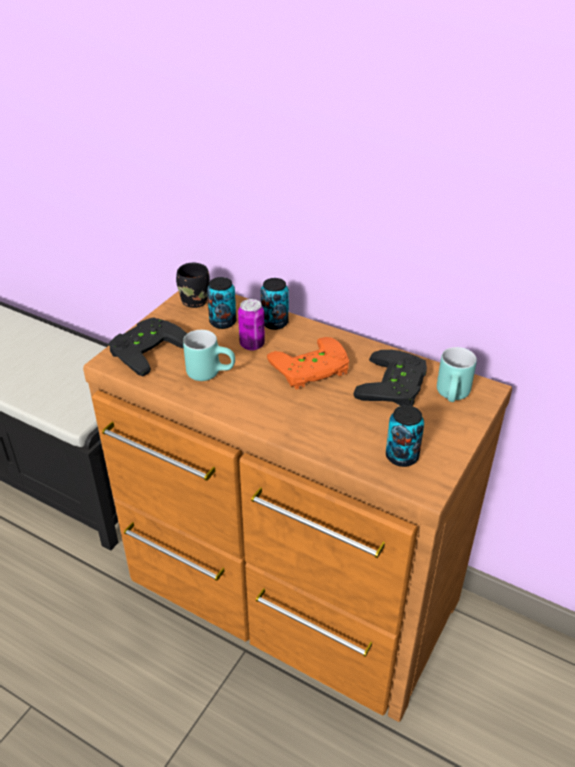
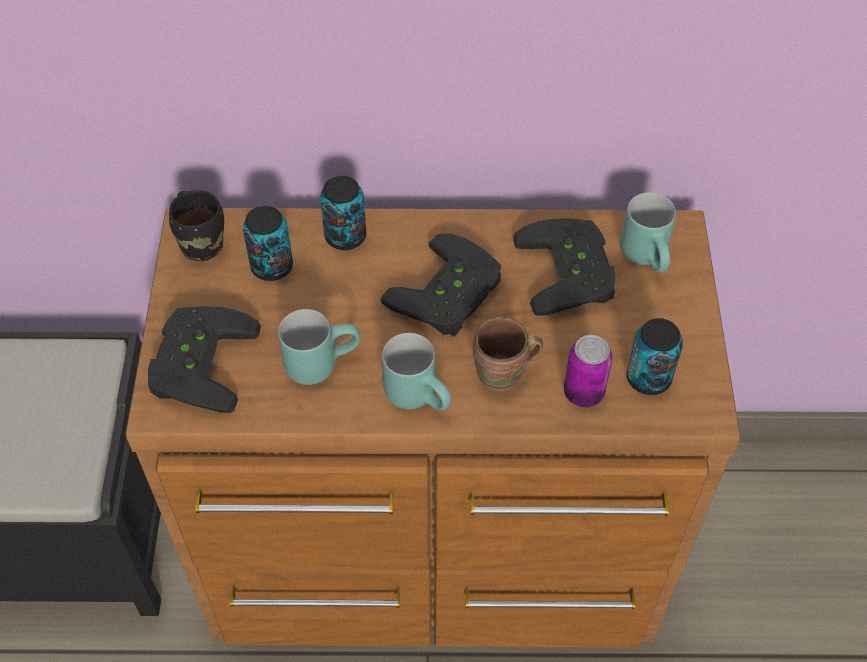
camera: 30 degrees left, 15 degrees up
(252, 344) = (341, 288): can -> can (583, 393)
(252, 409) = (421, 395): none -> turquoise mug
(310, 419) = (503, 375): none -> brown mug
(311, 370) = (450, 295): orange game controller -> black game controller

